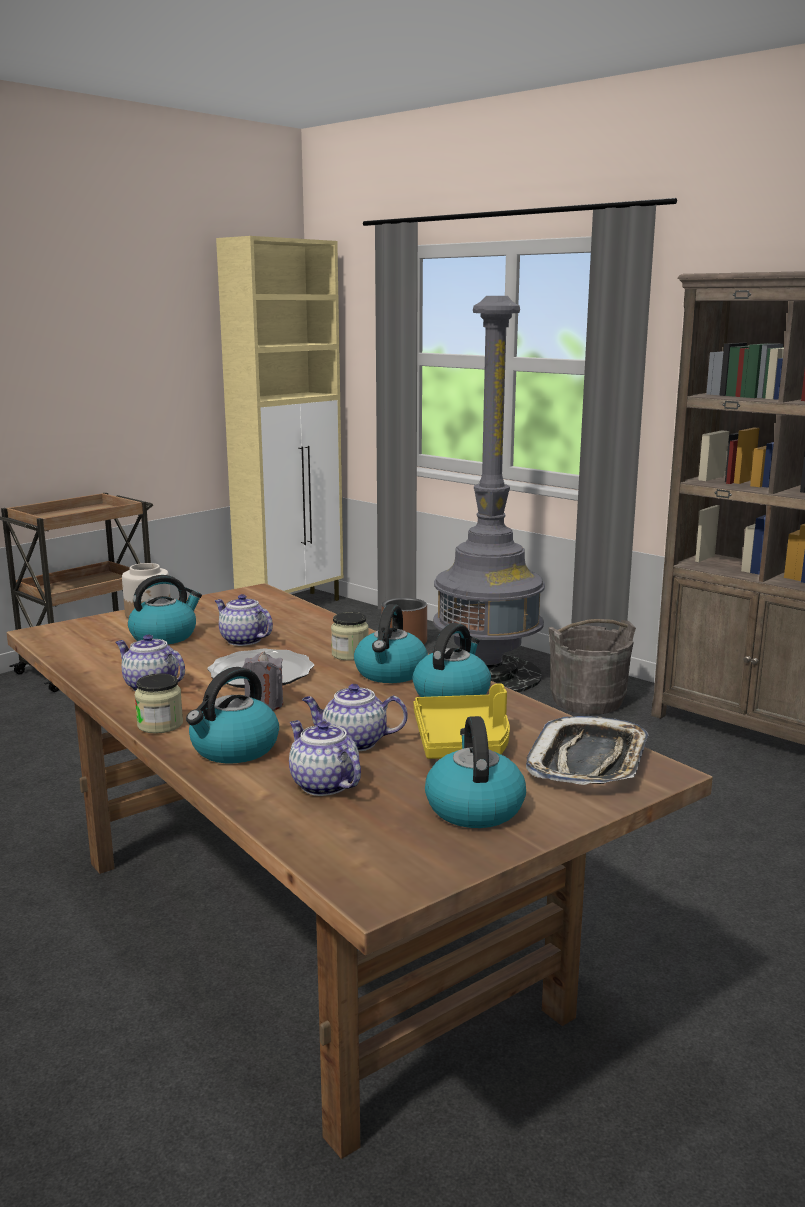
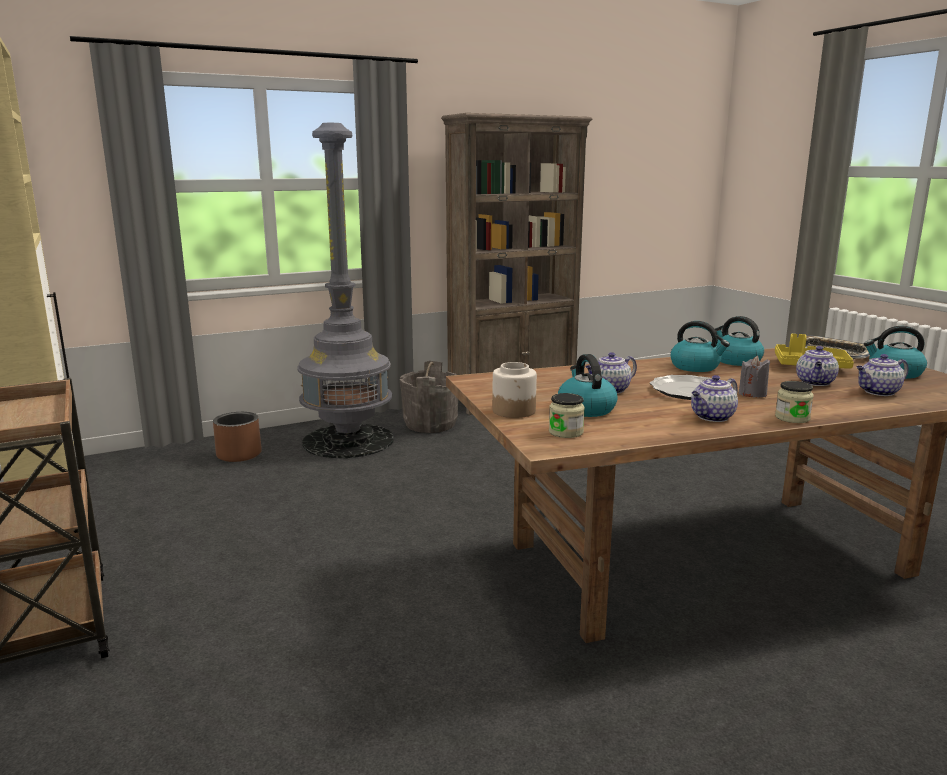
camera: 70 degrees left, 0 degrees up
(234, 749) = (832, 404): kettle -> none
(350, 654) = (654, 371): jar -> jar (566, 432)

